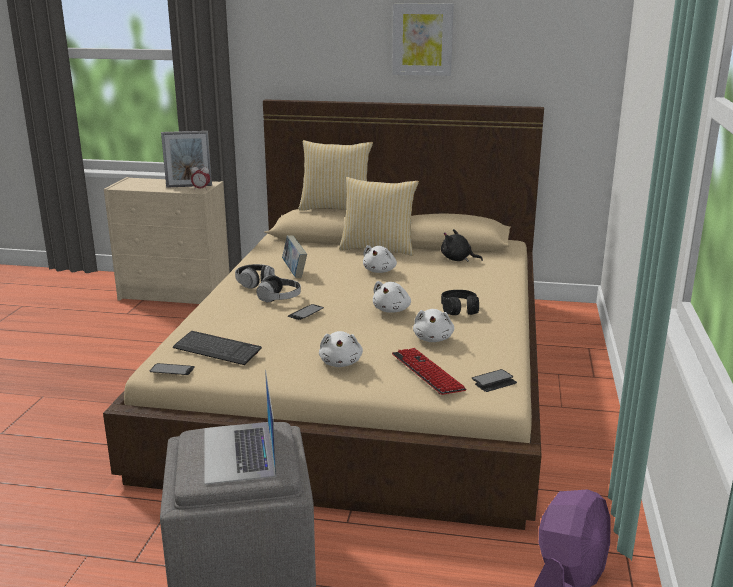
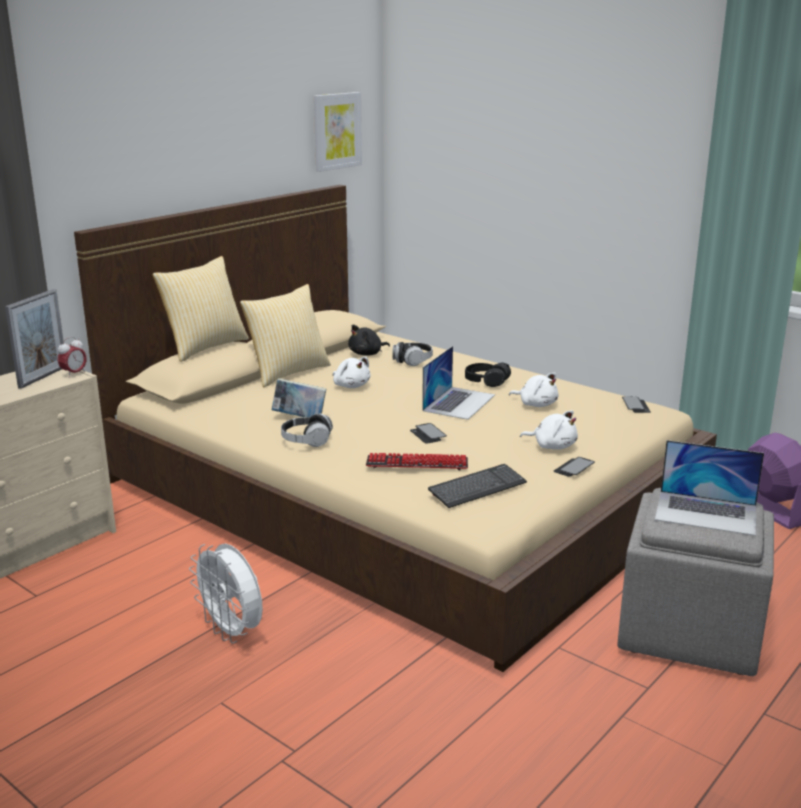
camera: 60 degrees left, 0 degrees up
(120, 375) = (232, 632): none -> white fan
(172, 370) = (499, 519): phone -> phone (574, 468)
(279, 299) = (369, 439): headphones -> headphones (412, 361)
(392, 310) = (459, 402): white plush toy -> laptop
(422, 39) = (232, 127): picture -> picture (336, 131)
(427, 373) = (602, 421): keyboard -> keyboard (417, 463)

